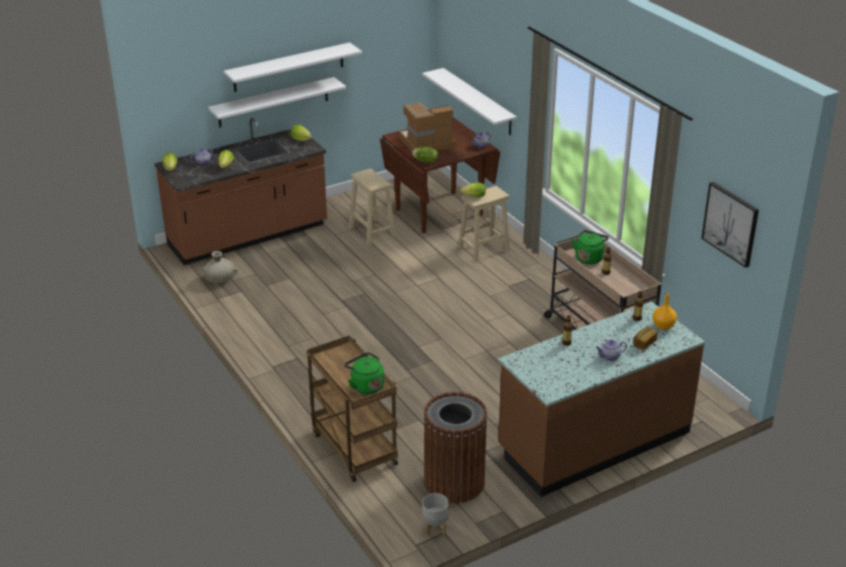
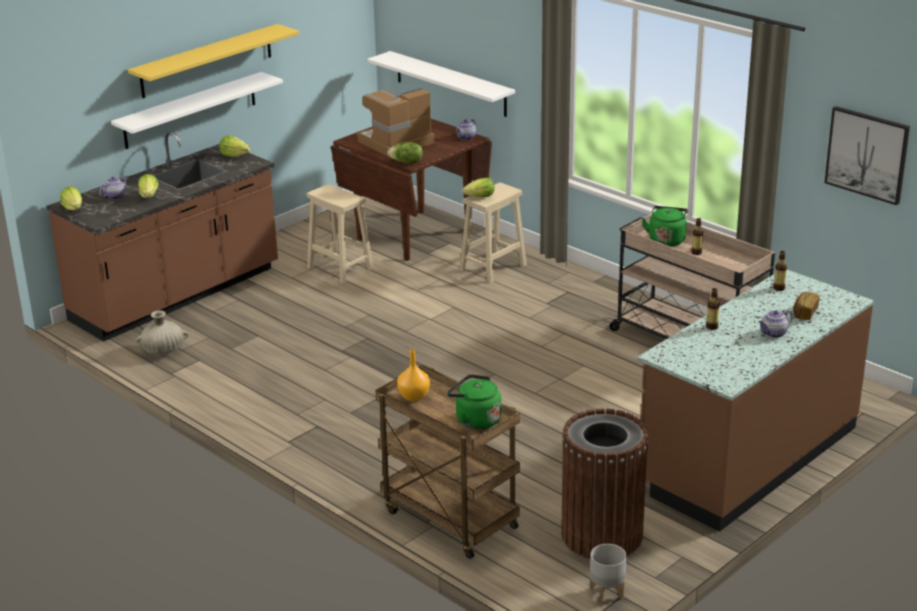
camera: 15 degrees left, 5 degrees down
(288, 67) = (206, 61): white shelf -> yellow shelf
(663, 326) = (815, 292): orange vase -> orange vase (414, 397)

